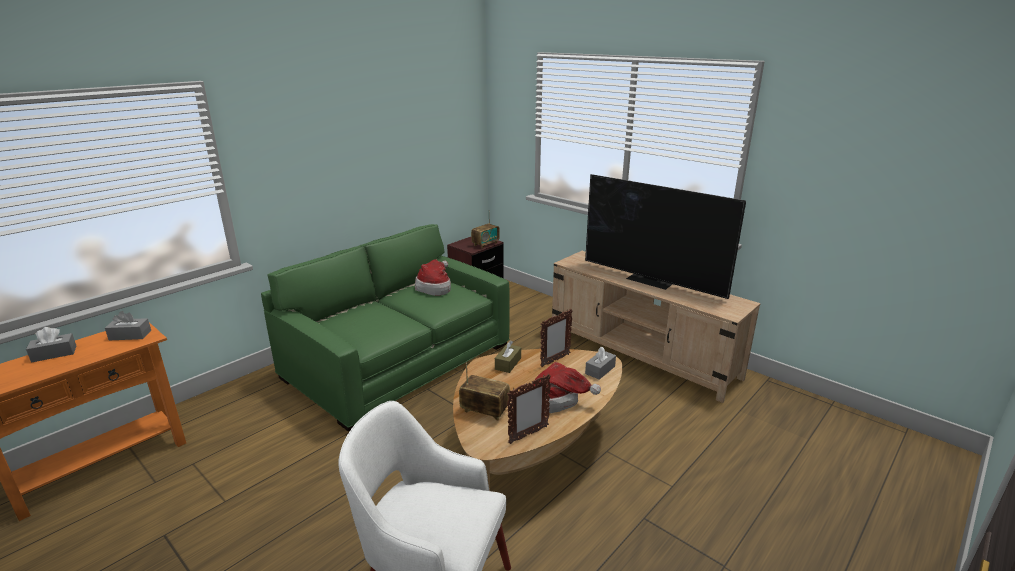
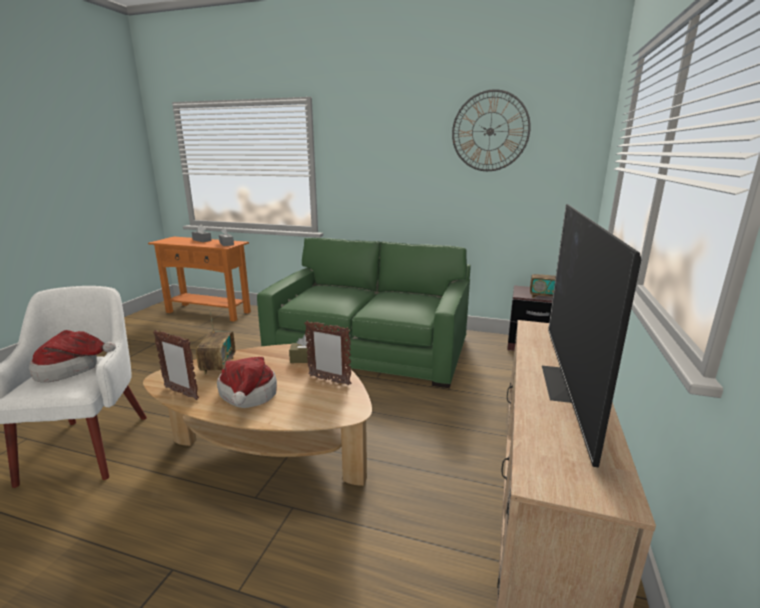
camera: 65 degrees right, 5 degrees down
(410, 107) = (490, 131): none -> wall clock
(435, 287) = (414, 299): hat -> hat (72, 369)
(600, 370) = (325, 411): grey tissue box -> none

